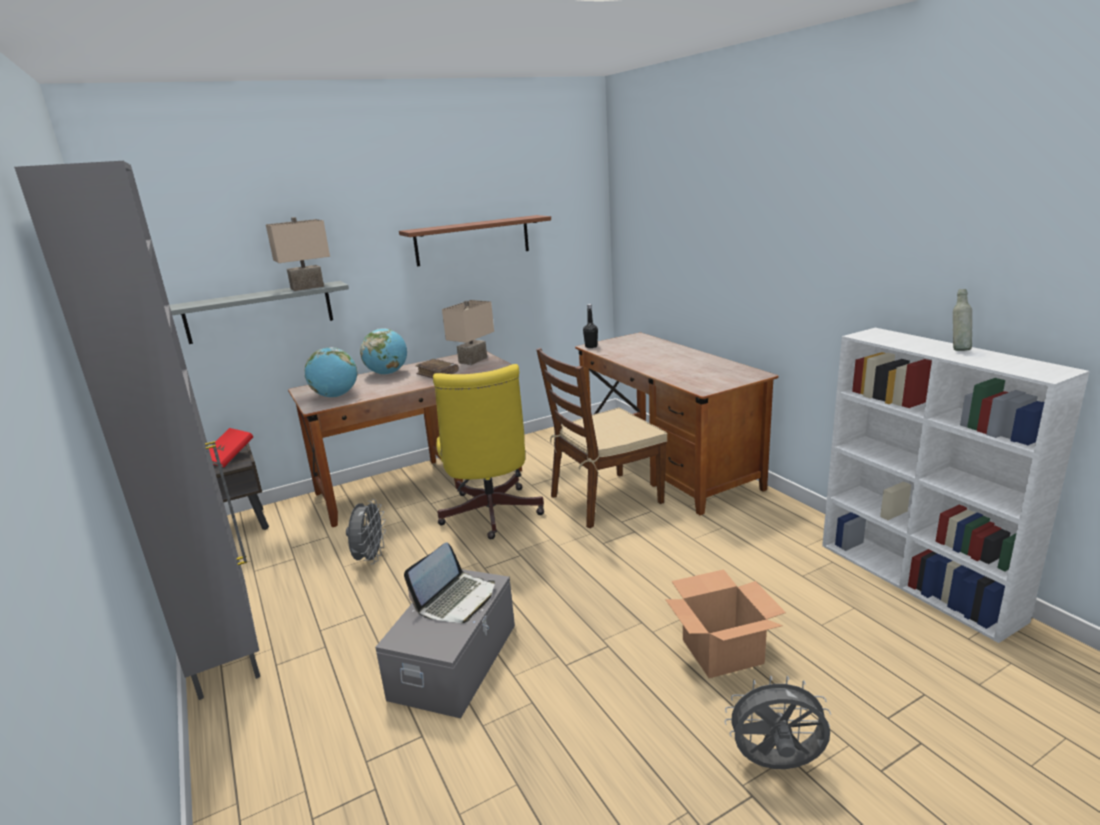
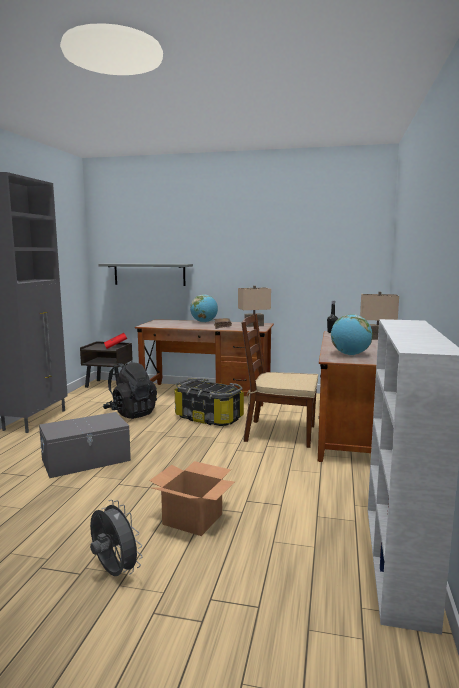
camera: 40 degrees right, 10 degrees down
(307, 288) = (169, 263): beige table lamp -> beige table lamp (376, 338)
(335, 396) = (162, 324): globe -> globe (350, 354)
(370, 558) = (131, 413): grey fan -> black backpack
(456, 600) = (93, 423): laptop -> none
(472, 240) = (277, 250): brown shelf -> none
(490, 516) = (208, 418): yellow office chair -> storage box
(958, 349) = (422, 333): grey bottle -> none

